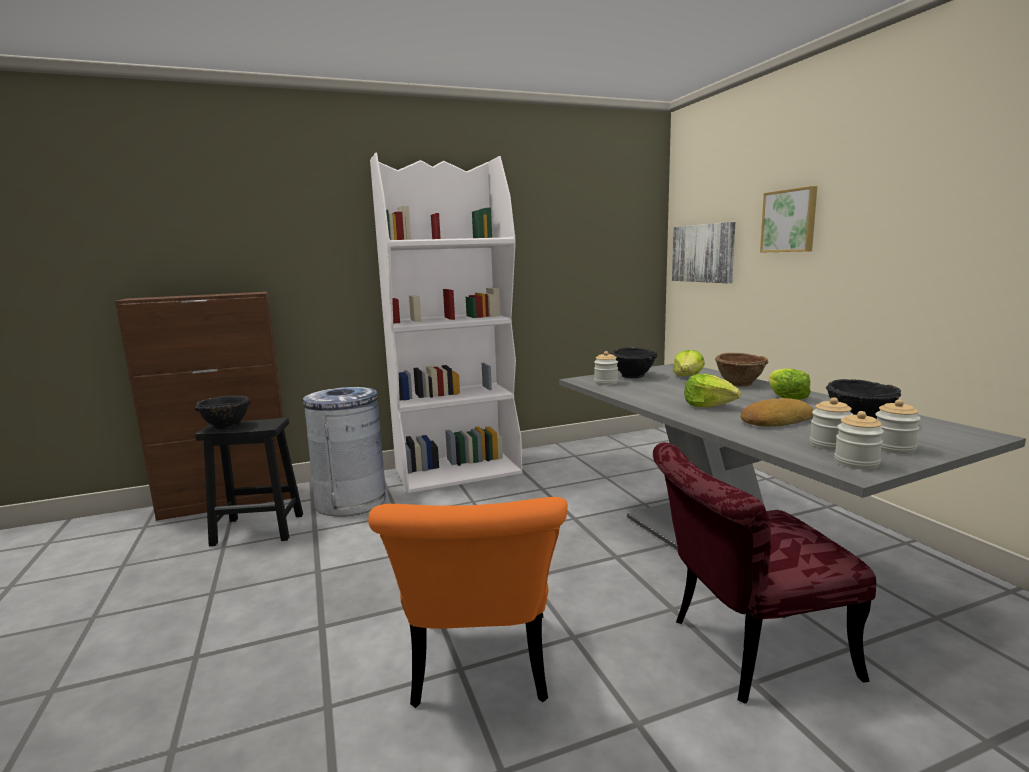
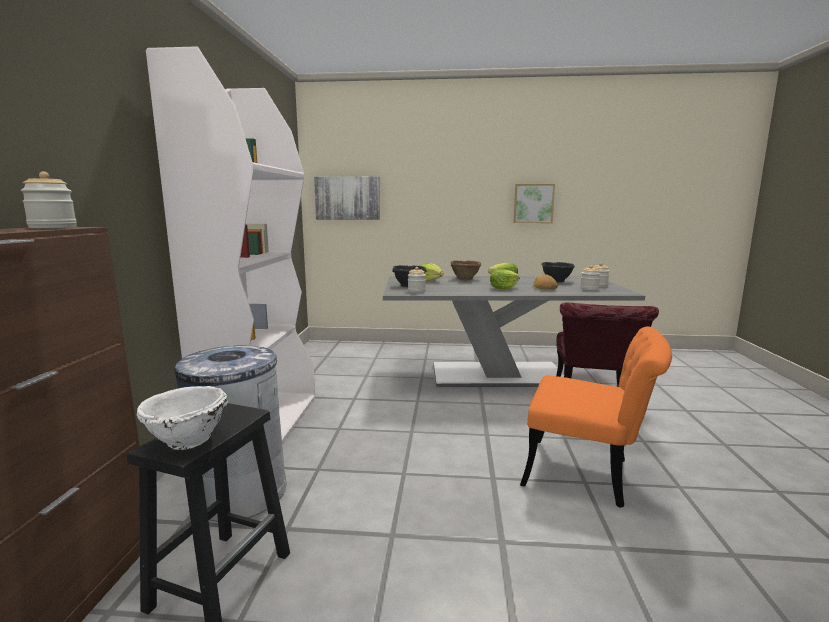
camera: 65 degrees left, 0 degrees up
(226, 426) = (187, 441): black bowl -> white bowl
(789, 221) = (427, 179): picture -> picture (533, 203)
(856, 463) = (615, 291): jar -> jar (53, 227)

